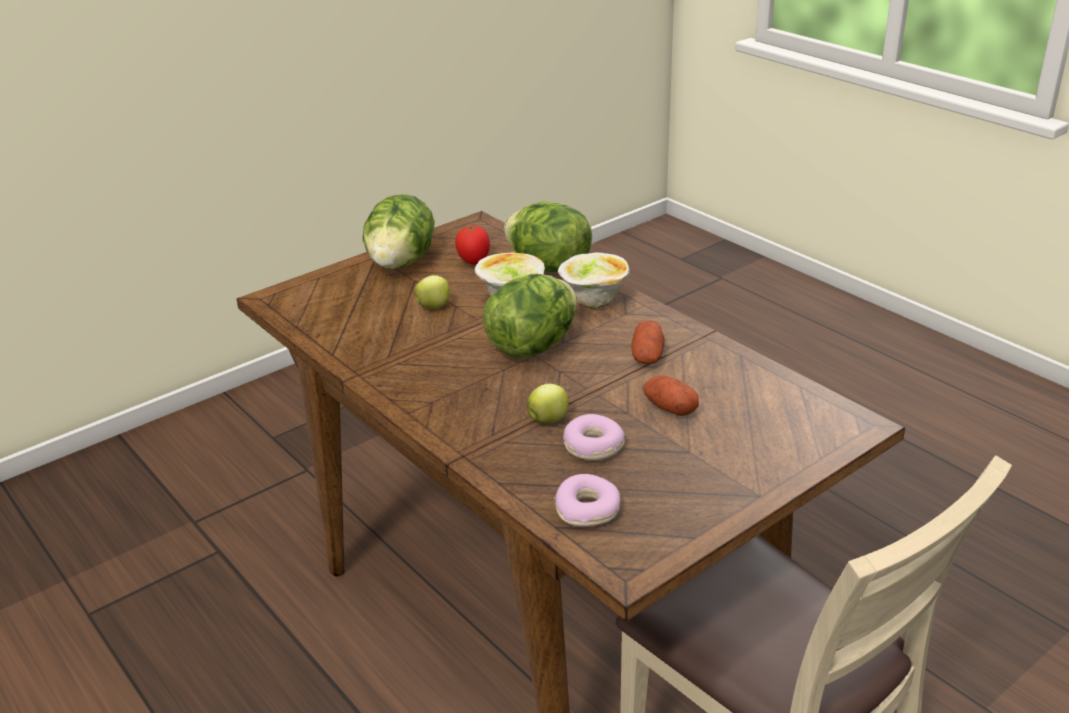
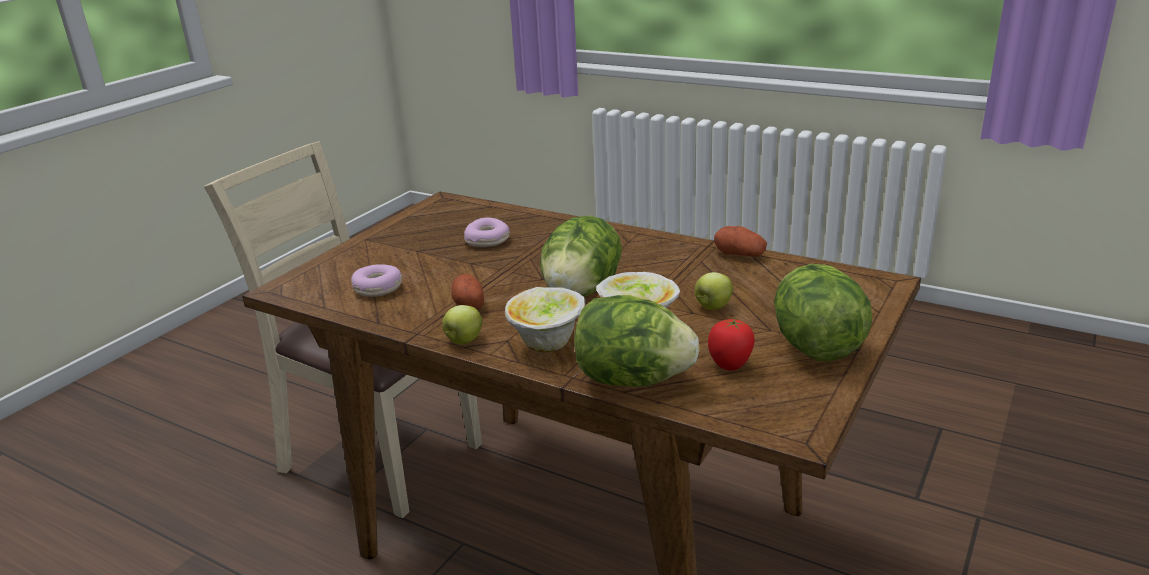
camera: 160 degrees right, 5 degrees down
(549, 419) = (529, 248): apple -> apple (463, 341)
(587, 510) = (476, 215): donut -> donut (378, 288)
(670, 408) = (437, 271): potato -> potato (740, 254)

